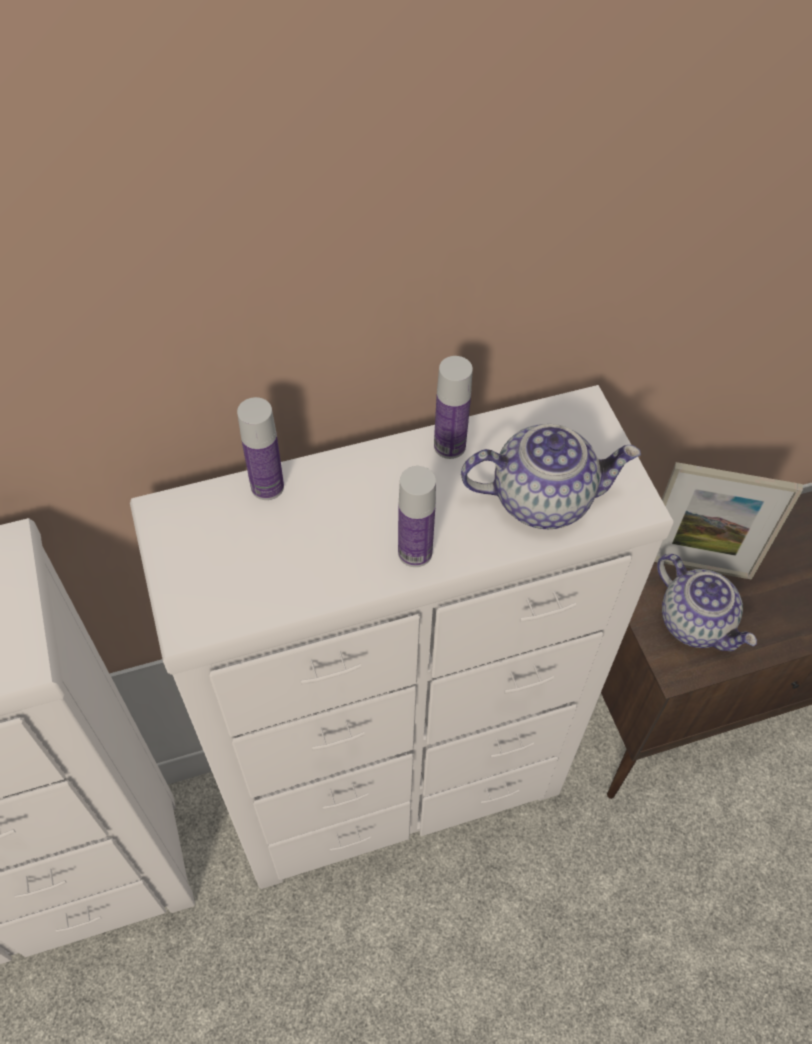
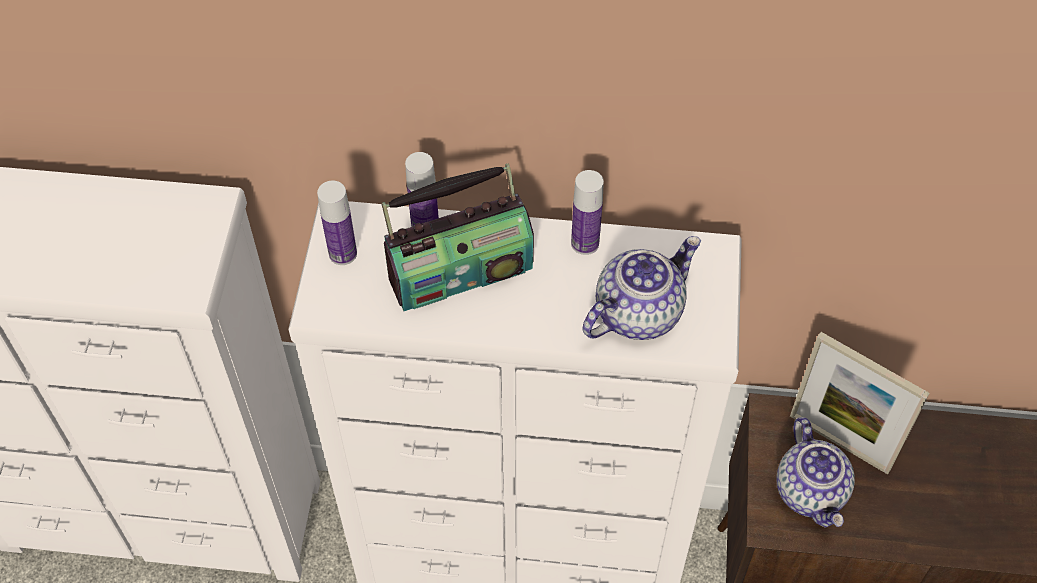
camera: 25 degrees right, 0 degrees up
(331, 522) = (460, 271): none -> radio
(415, 552) = (512, 317): bottle -> bottle (343, 253)
(543, 497) = (638, 311): teapot -> teapot turned 60 degrees counterclockwise

